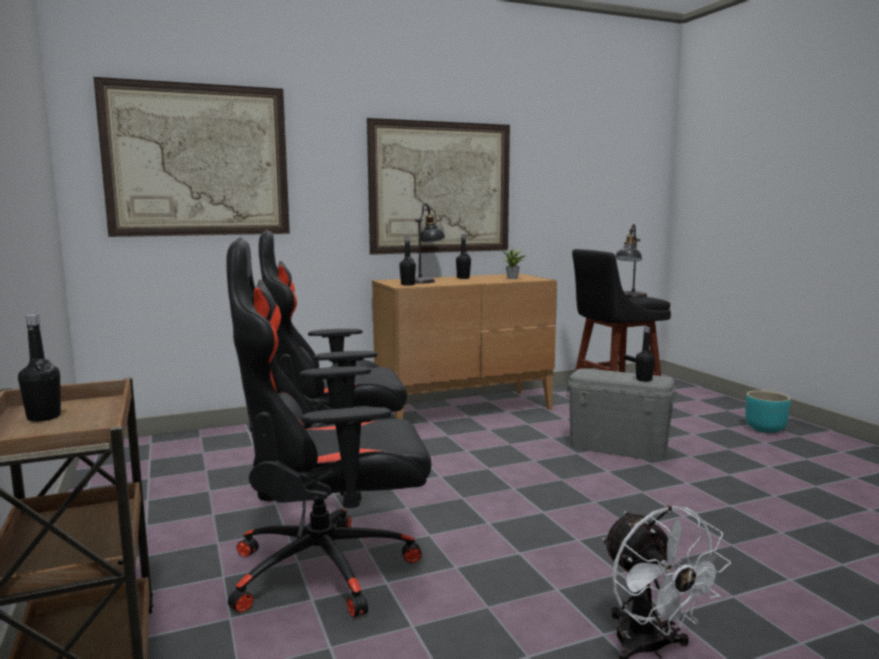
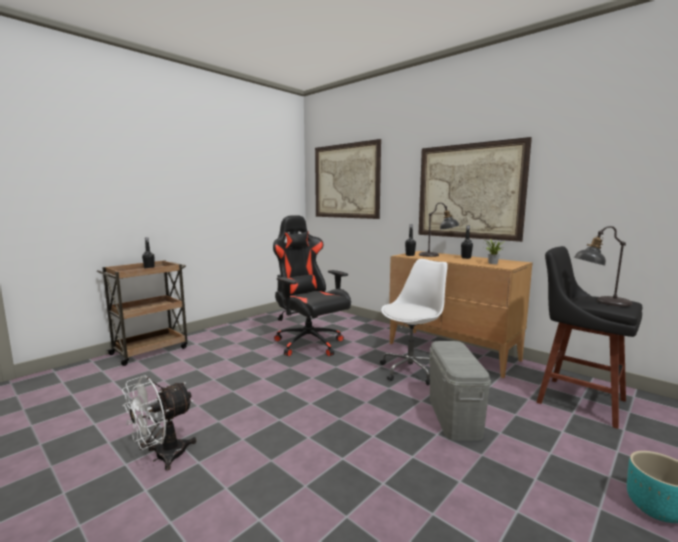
camera: 65 degrees right, 0 degrees up
(337, 569) = (222, 367): black office chair -> none
(497, 439) = (411, 371): none -> white office chair
(644, 380) = (458, 364): black bottle -> none

